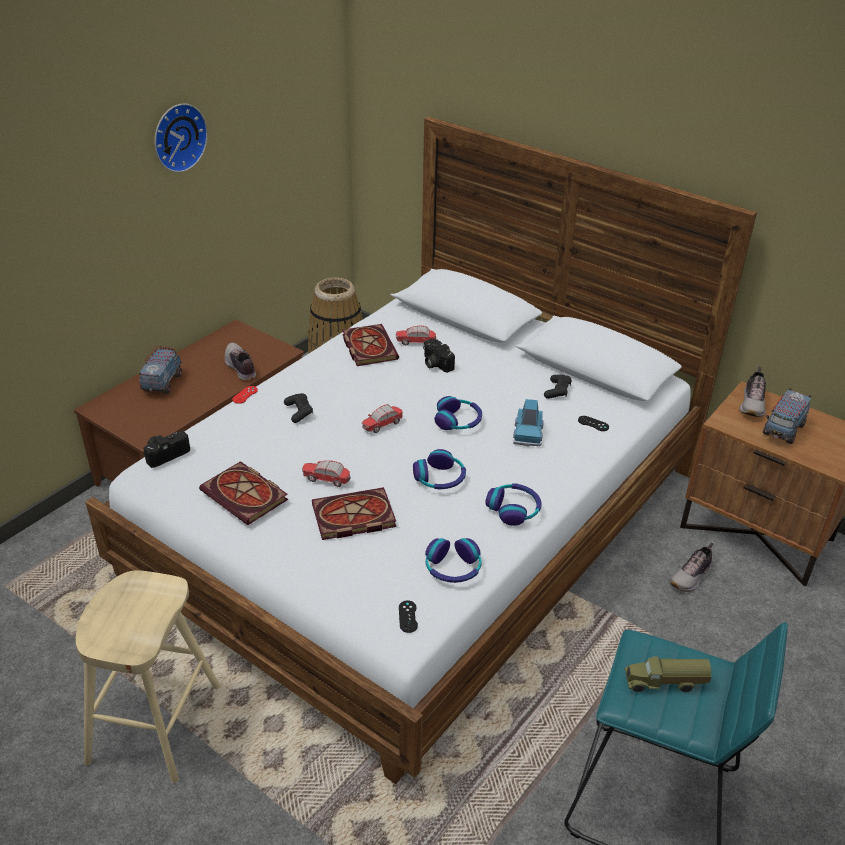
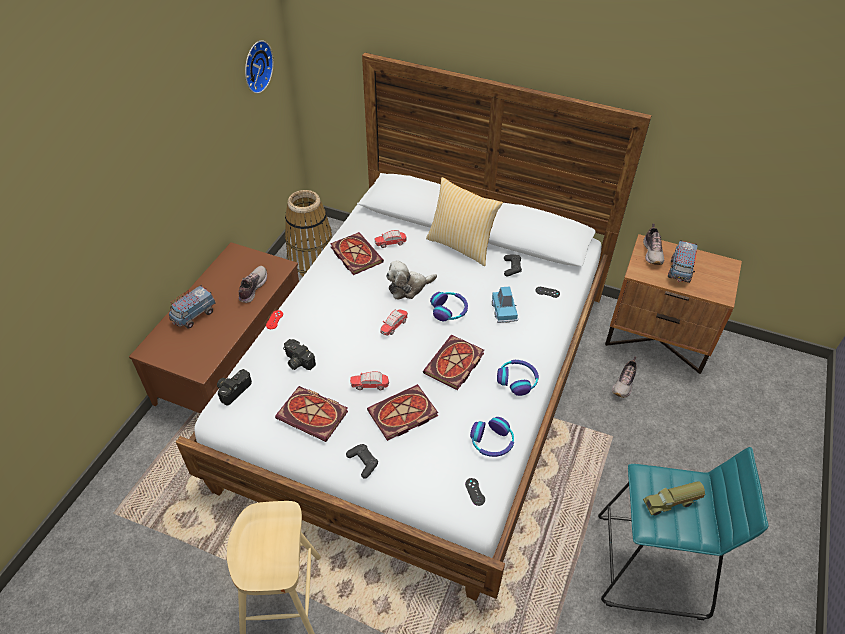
camera: 15 degrees left, 10 degrees up
(162, 383) = (194, 315): toy truck -> toy truck turned 135 degrees counterclockwise
(177, 136) = (170, 113): wall clock -> wall clock (255, 66)
(240, 367) = (252, 288): shoe -> shoe turned 60 degrees clockwise
(299, 412) = (324, 327): black game controller -> black game controller (363, 462)
(418, 389) = (408, 287): none -> plush toy
(435, 363) = (412, 260): camera -> camera (297, 361)
(440, 478) = (454, 365): headphones -> book
(503, 358) = (461, 245): none -> pillow

